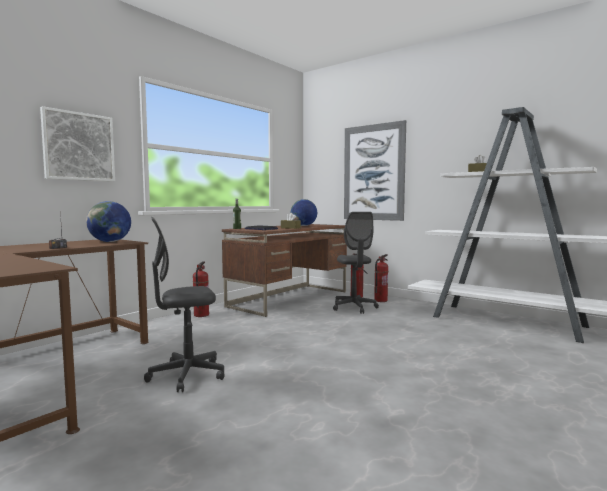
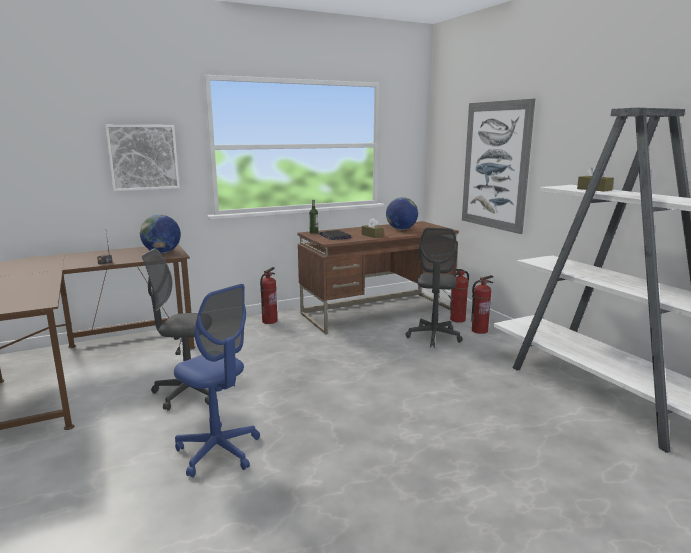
camera: 25 degrees right, 10 degrees up
(280, 411) = (218, 451): none -> blue office chair

